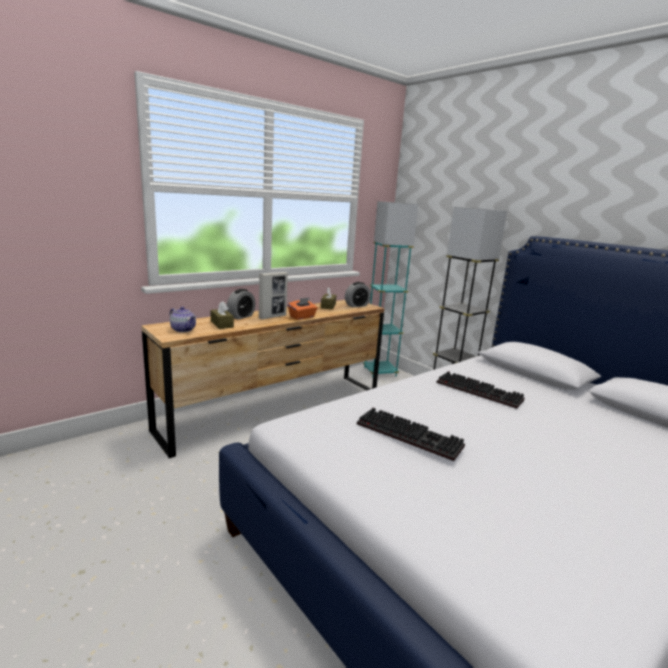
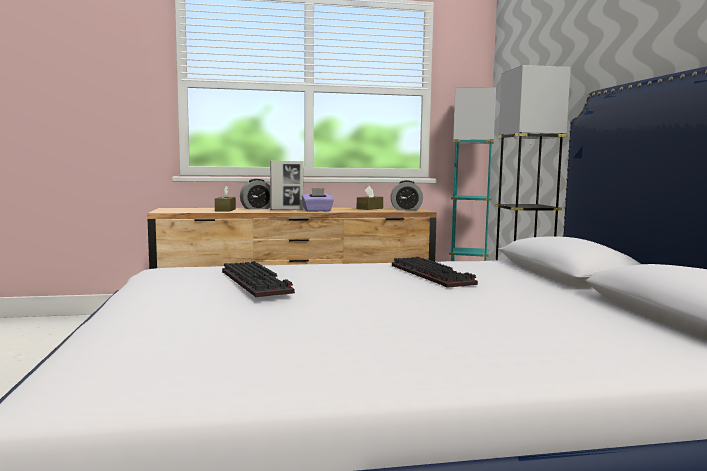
camera: 30 degrees right, 10 degrees down
(183, 329) = (183, 210): teapot -> none
(302, 317) = (317, 211): orange tissue box -> purple tissue box

